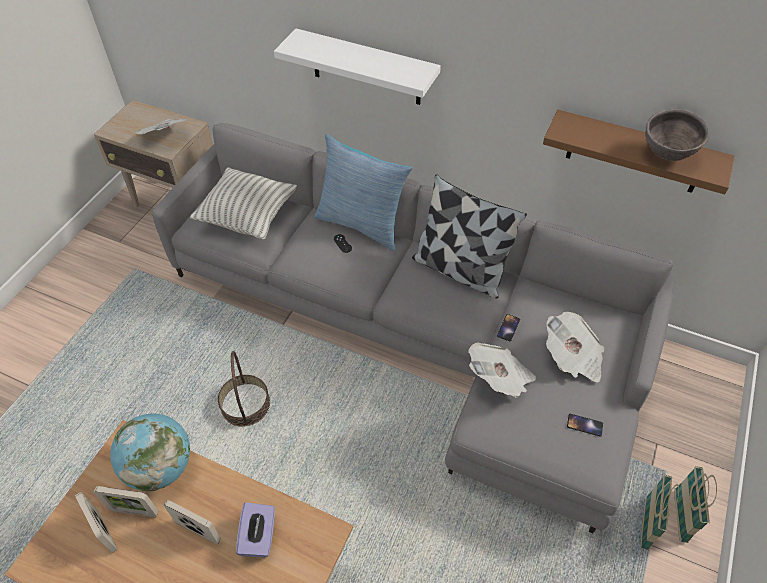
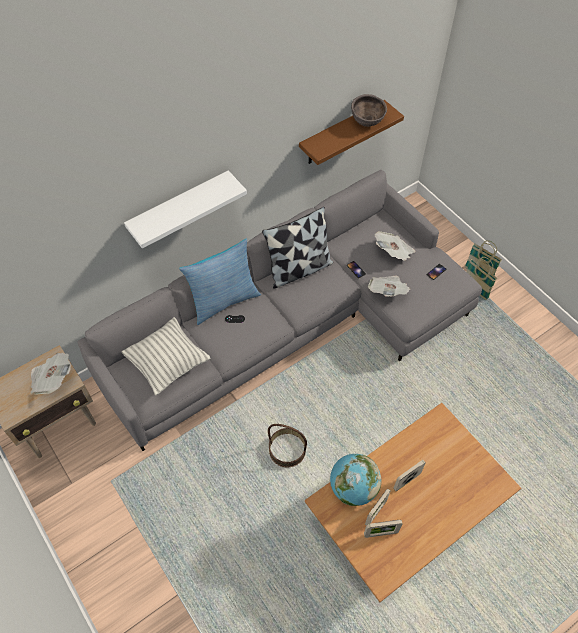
camera: 60 degrees left, 5 degrees up
(259, 536) = (426, 451): purple tissue box -> none

